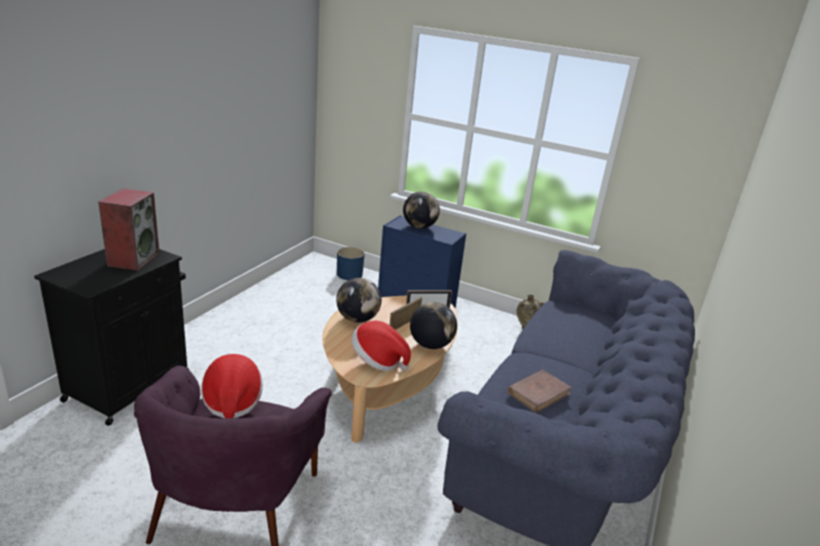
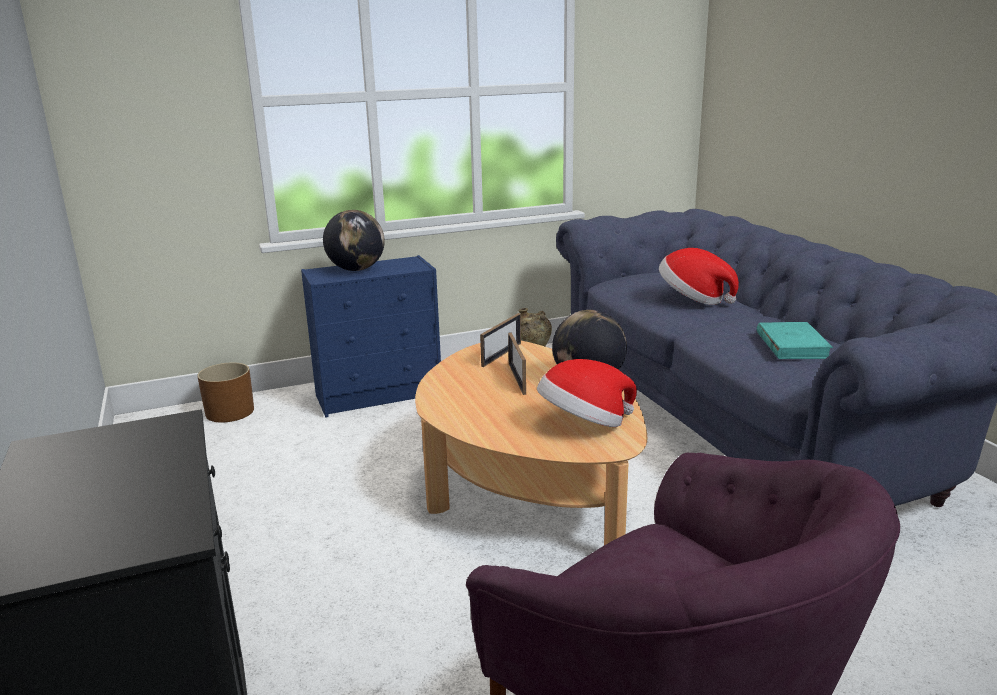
camera: 45 degrees left, 5 degrees down
(133, 259) = (119, 456): speaker -> none
(232, 402) = (605, 565): hat -> hat (693, 299)
(349, 274) = (229, 412): blue planter -> brown planter
(357, 319) = (462, 404): globe -> none
(538, 393) = (792, 345): brown book -> turquoise book

